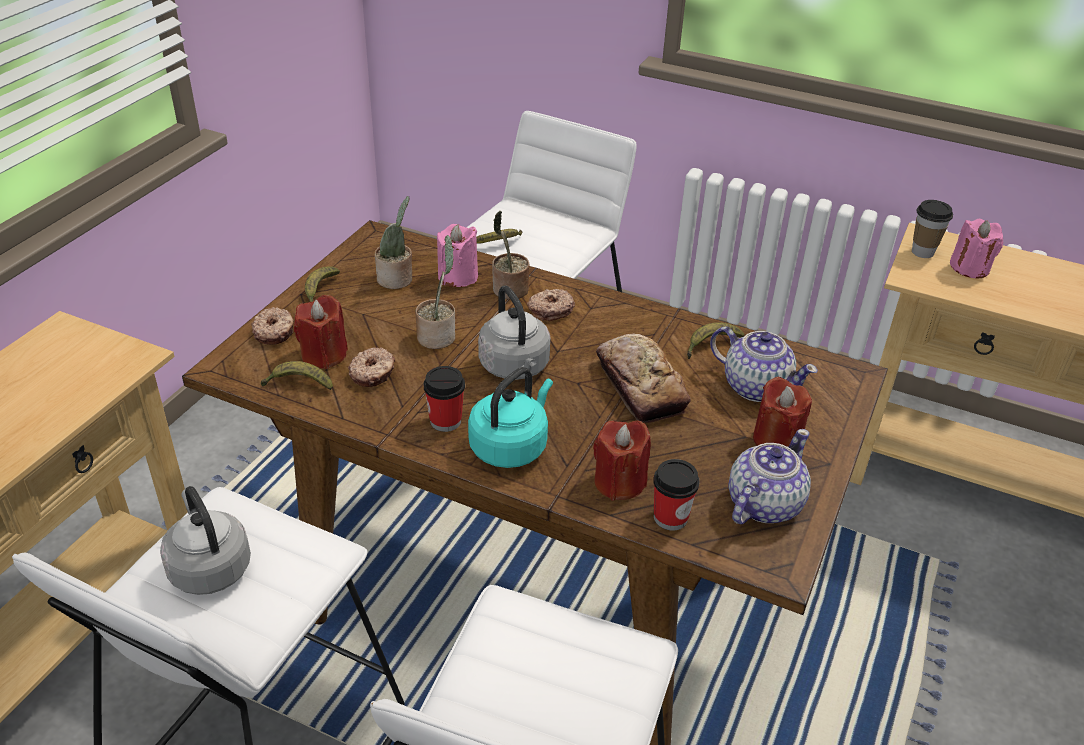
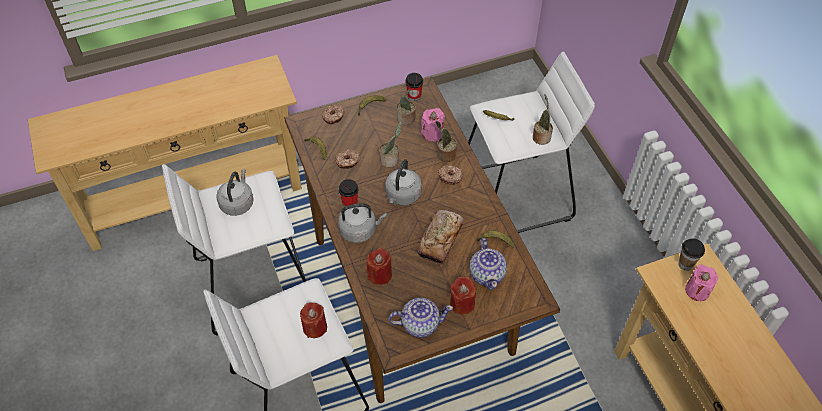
camera: 45 degrees right, 15 degrees up
(324, 355) = (340, 140): red candle -> red candle (315, 327)
(511, 446) = (360, 230): turquoise kettle -> grey kettle
(578, 234) = (541, 136): none -> potted plant
(670, 517) = (380, 302): cup -> cup (414, 95)

